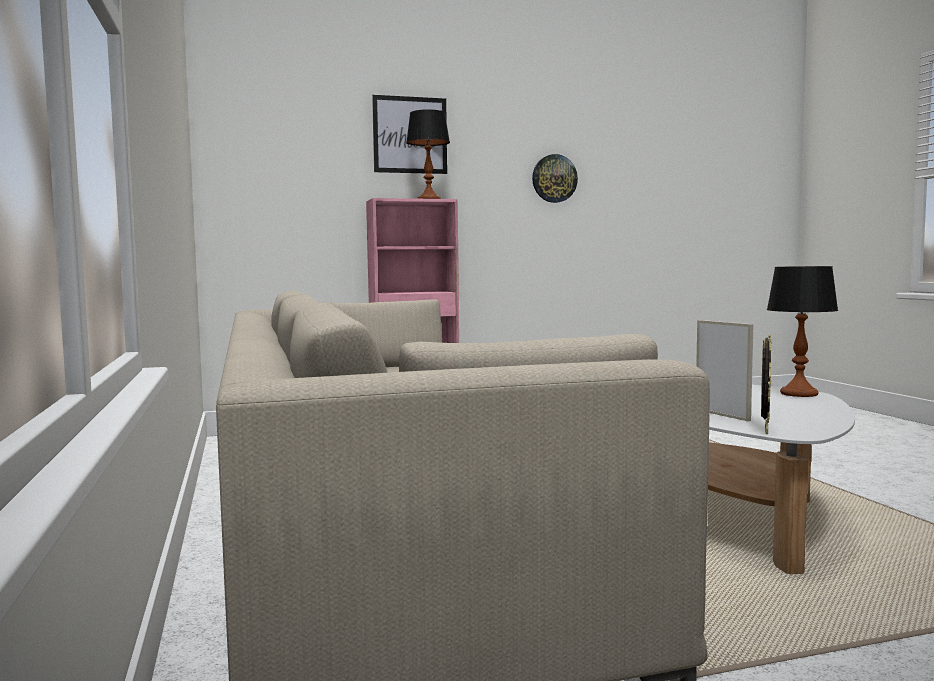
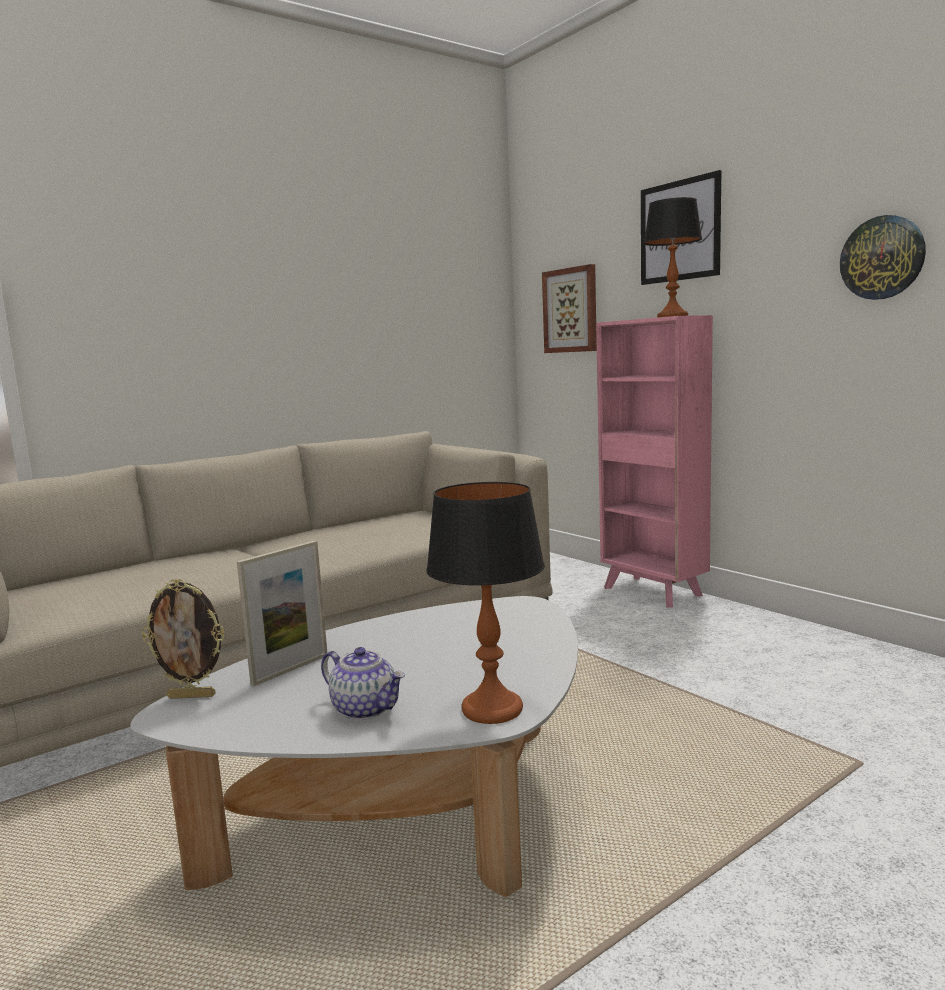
camera: 70 degrees right, 5 degrees up
(285, 185) = (571, 310): none -> picture
(795, 406) = (366, 709): none -> teapot

